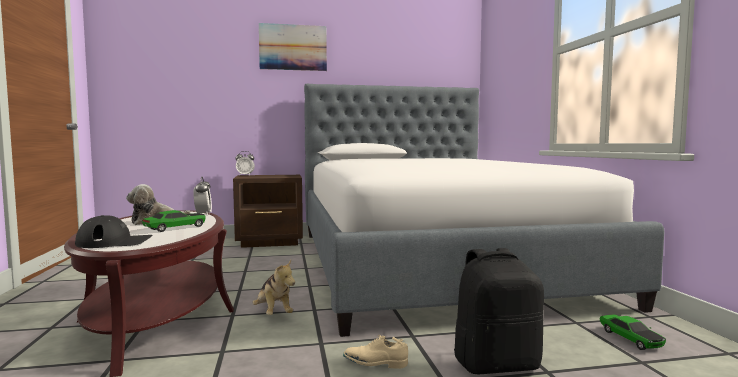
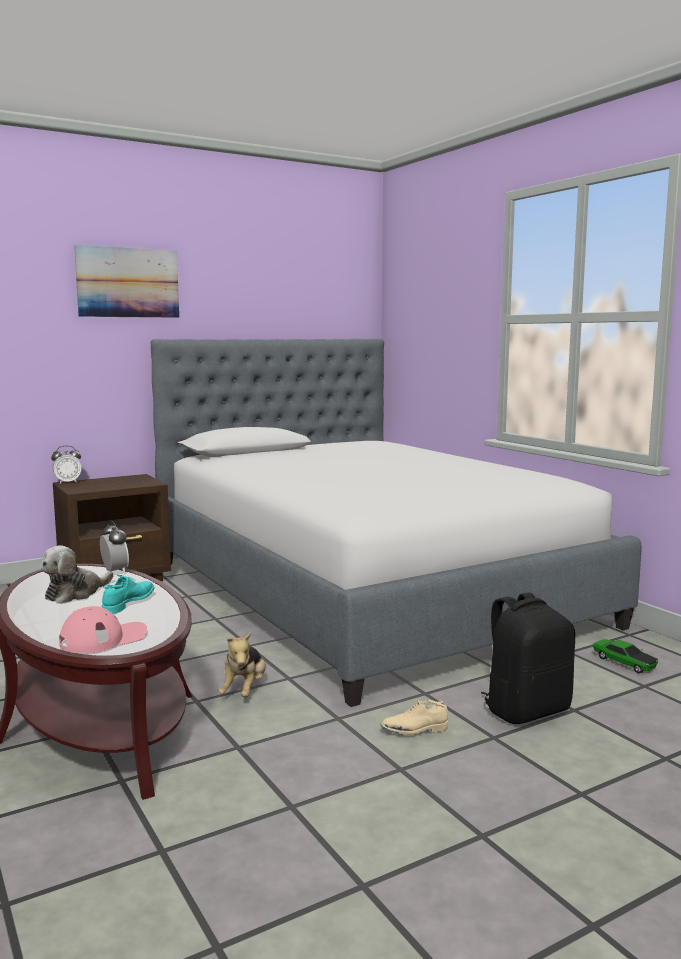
camera: 20 degrees left, 5 degrees up
(115, 242) = (103, 639): black cap -> pink cap
(175, 228) = (128, 603): toy car -> turquoise shoe
(273, 313) = (244, 690): plush toy -> plush toy turned 60 degrees clockwise

